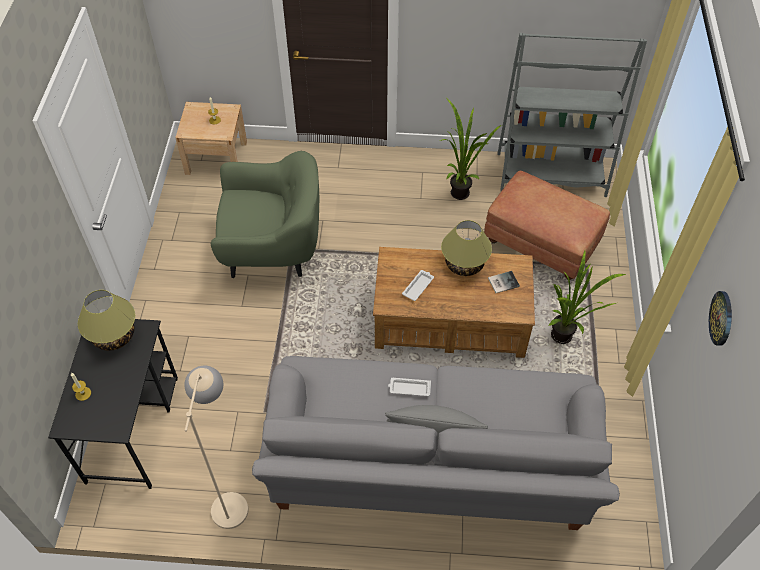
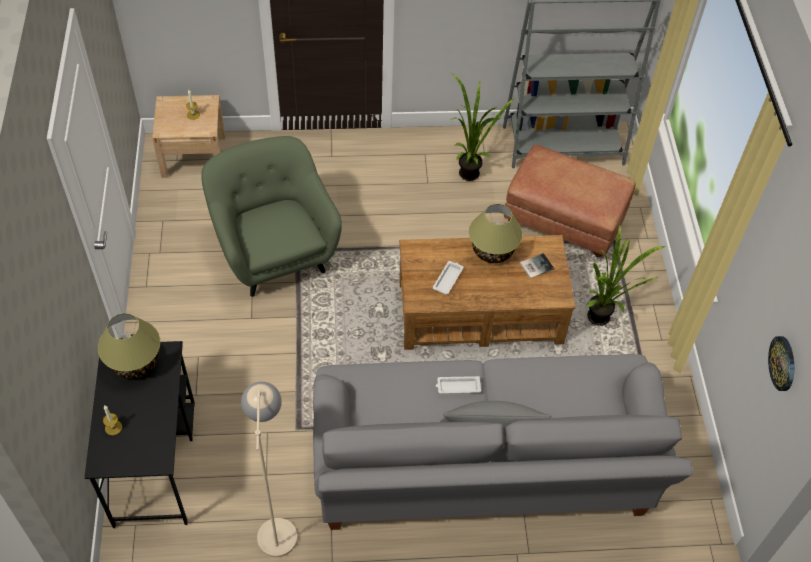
camera: 10 degrees left, 0 degrees up
(272, 249) = (274, 253): green armchair -> green armchair turned 105 degrees counterclockwise
(721, 318) = (776, 282): wall clock -> wall clock (783, 363)

